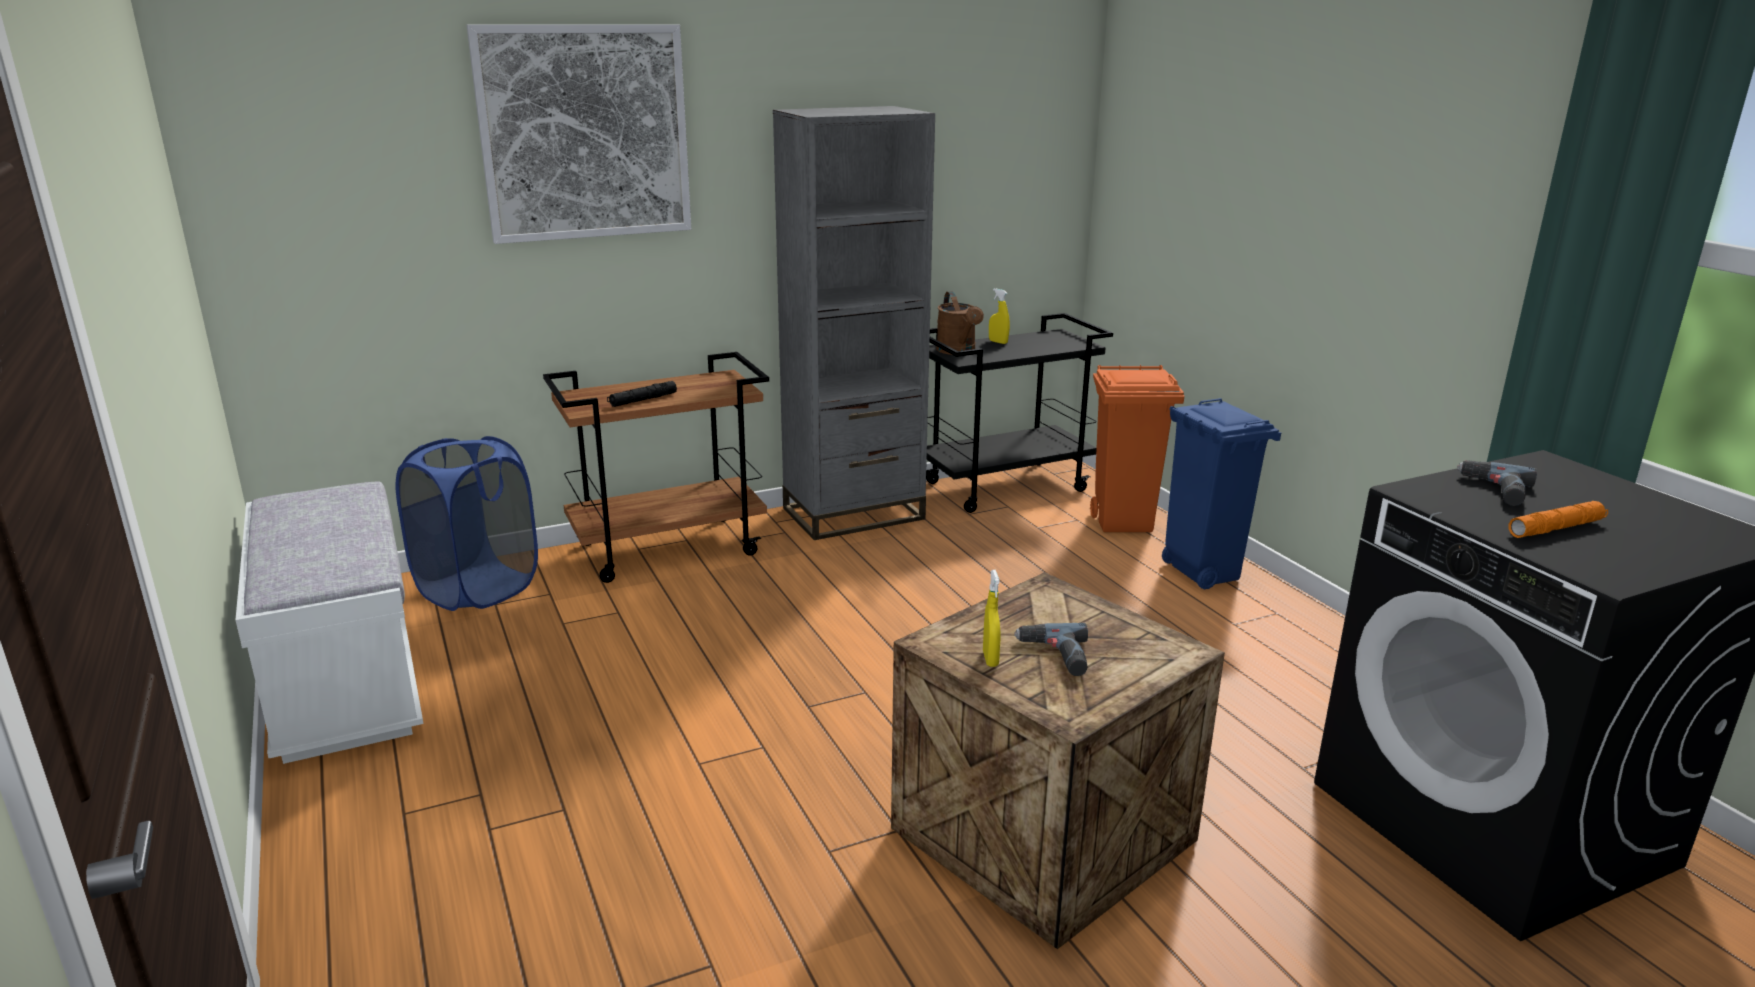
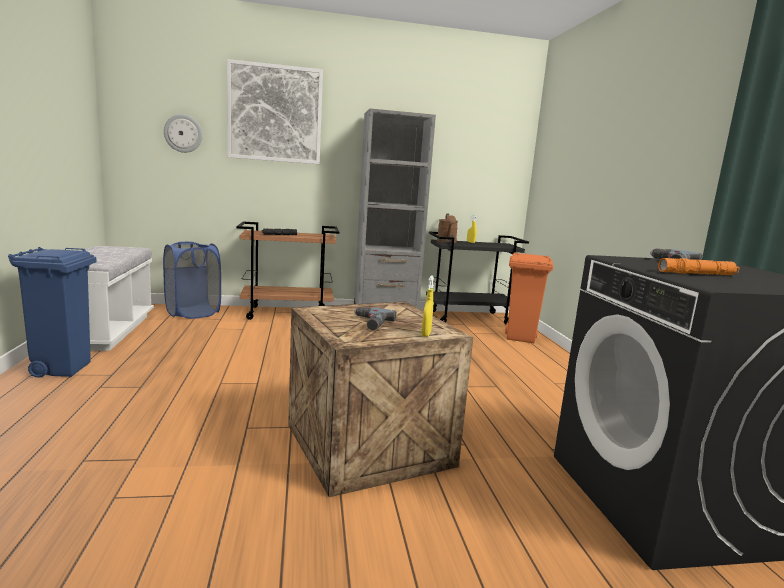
camera: 15 degrees right, 10 degrees down
(386, 204) = (183, 133): none -> wall clock
(990, 659) = (333, 319): yellow spray bottle -> yellow spray bottle (426, 334)
(1201, 572) = (550, 361): blue trash can -> blue trash can (63, 369)

